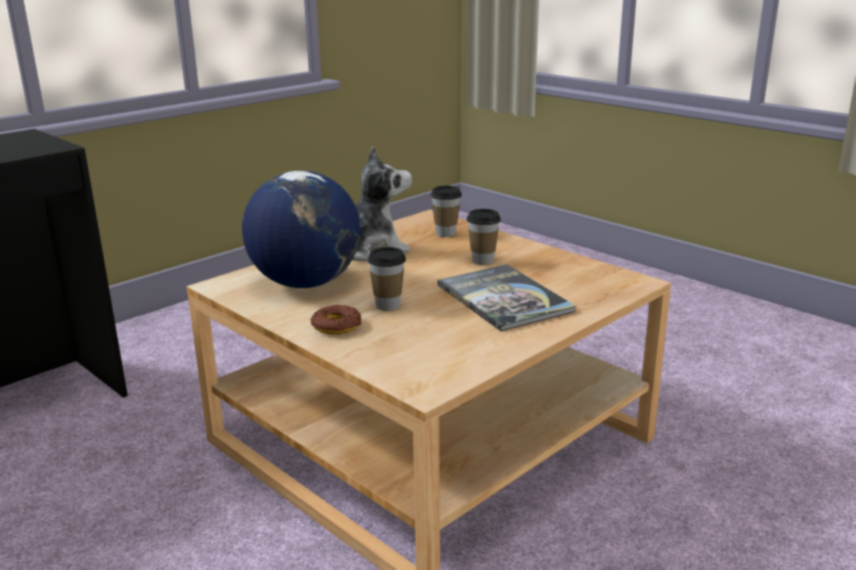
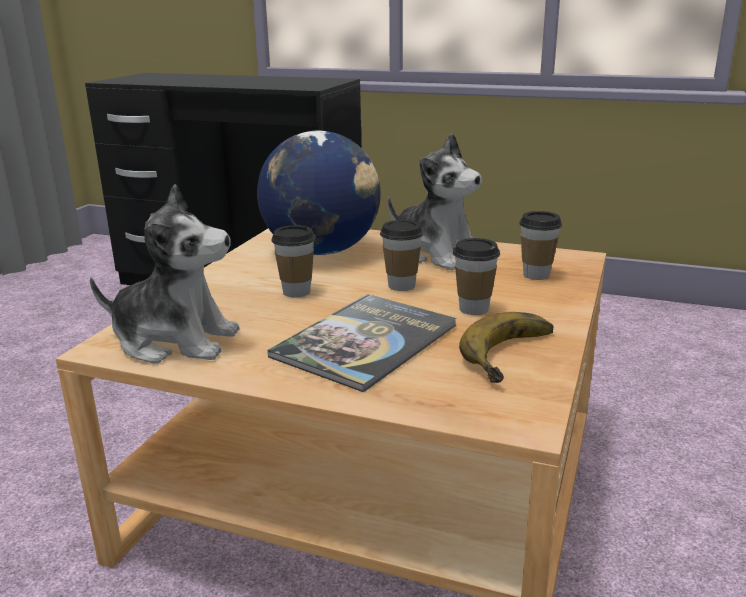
camera: 65 degrees right, 0 degrees up
(336, 326) = (232, 283): donut -> none
(418, 271) = (401, 286): none -> cup
(440, 360) = (175, 341): none -> plush toy
(560, 265) = (517, 356): none -> banana

